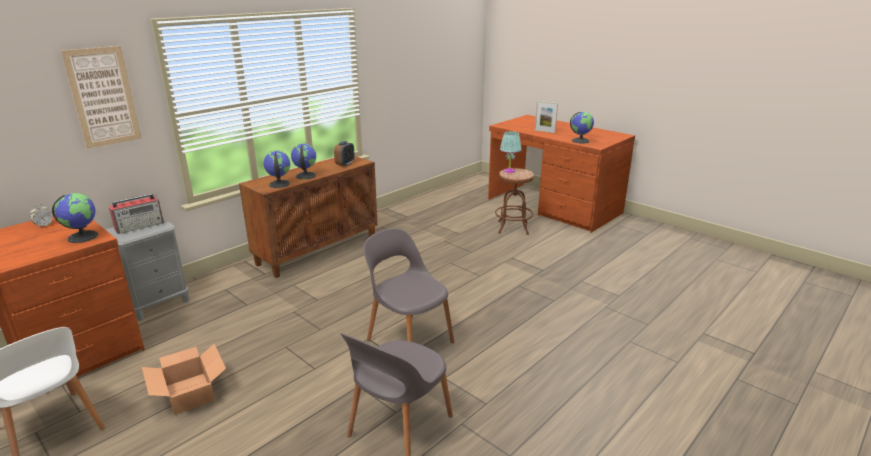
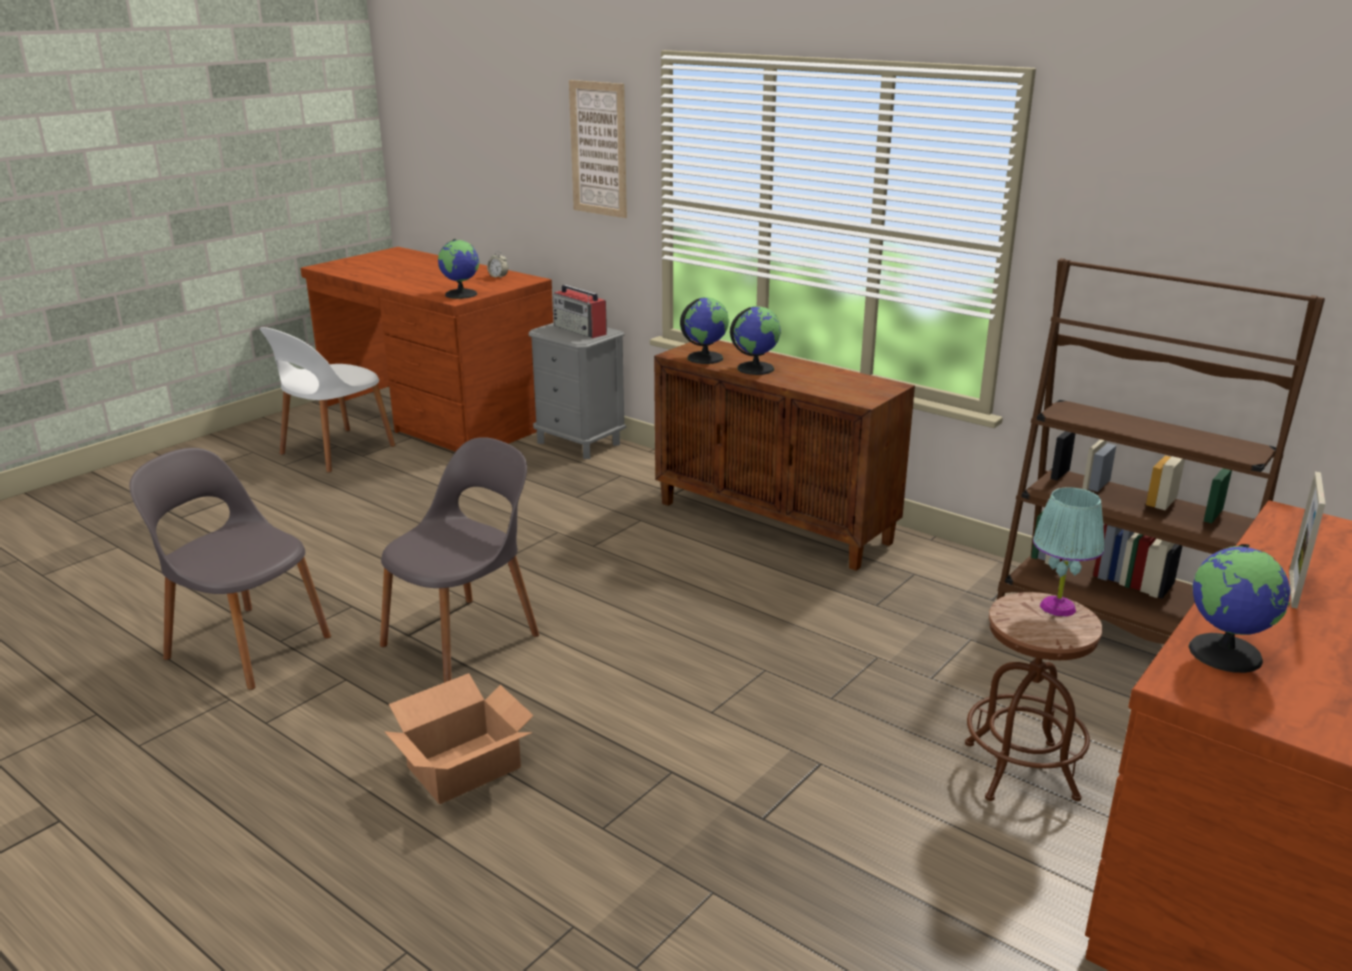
camera: 85 degrees right, 0 degrees up
(190, 393) = (375, 500): cardboard box -> cardboard box (465, 767)
(345, 164) = (839, 388): alarm clock -> none
(429, 201) = (1116, 624): none -> brown bookcase

